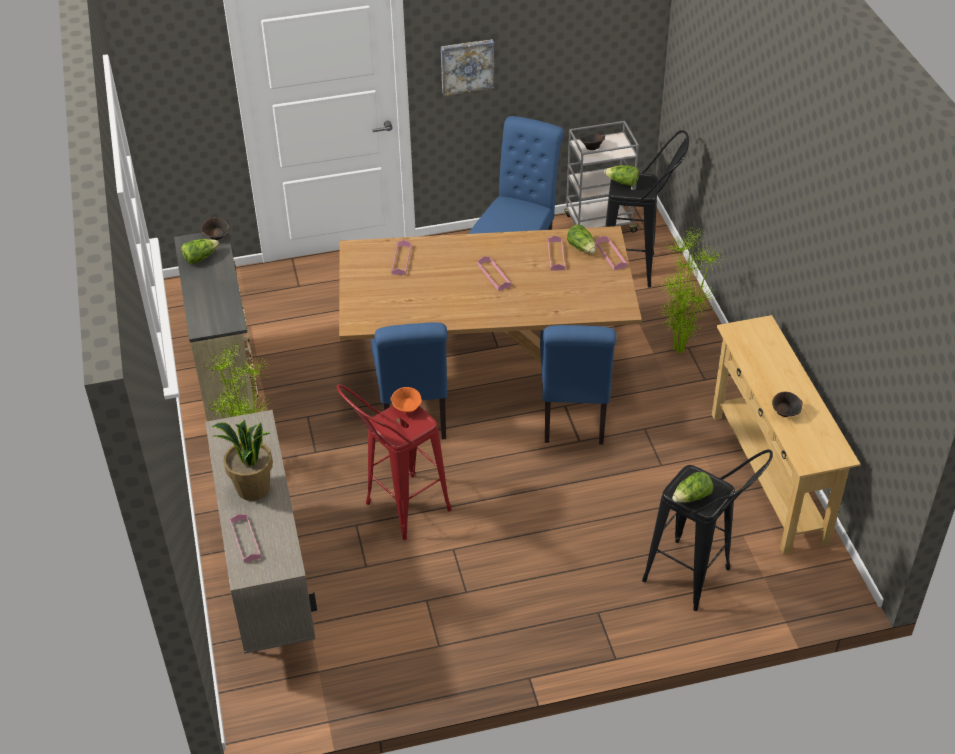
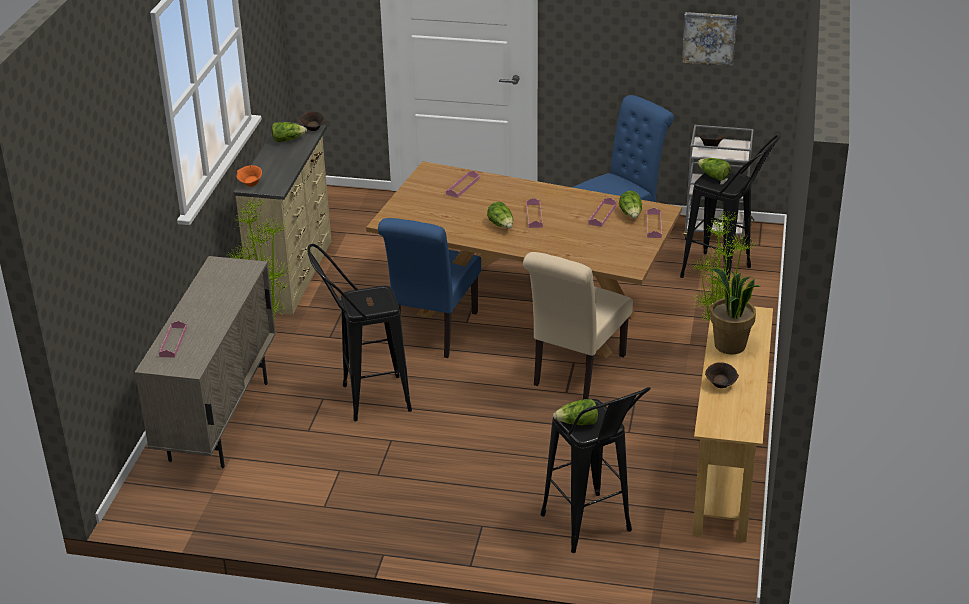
camera: 25 degrees right, 10 degrees down
(253, 489) = (207, 310): potted plant -> potted plant (729, 346)
(398, 513) = (364, 400): red stool -> black stool
(407, 408) = (381, 292): orange bowl -> orange bowl (251, 184)
(467, 66) = (595, 36): picture -> picture (709, 38)
(471, 295) = (501, 225): none -> lettuce
(574, 417) = (575, 373): blue chair -> beige chair

